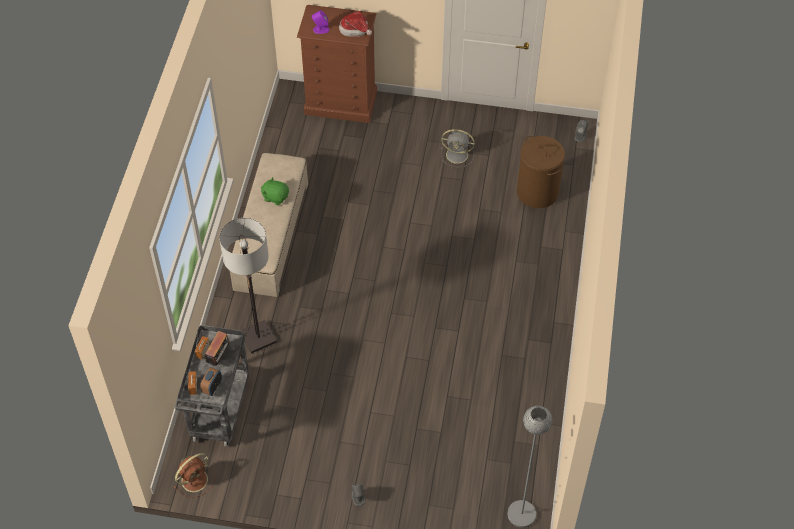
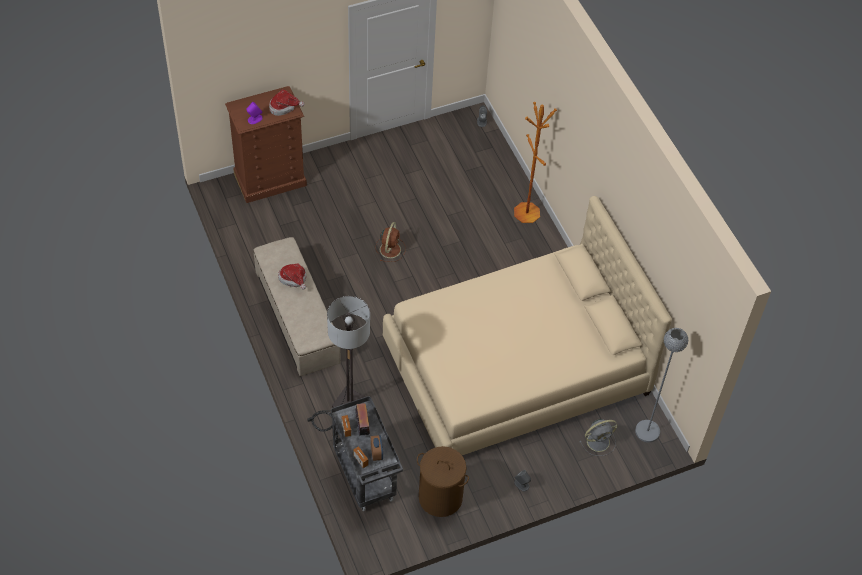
camera: 35 degrees left, 0 degrees up
(195, 479) = (386, 540): brown fan -> brown fan (390, 249)
(275, 197) = (294, 279): green plush toy -> hat
(437, 384) = (516, 367): none -> beige bed
(458, 155) = (398, 179): grey fan -> grey fan (599, 441)
(537, 192) = (481, 181): brown laundry basket -> brown laundry basket (440, 497)
(560, 242) = (527, 212): none -> orange clothes rack

